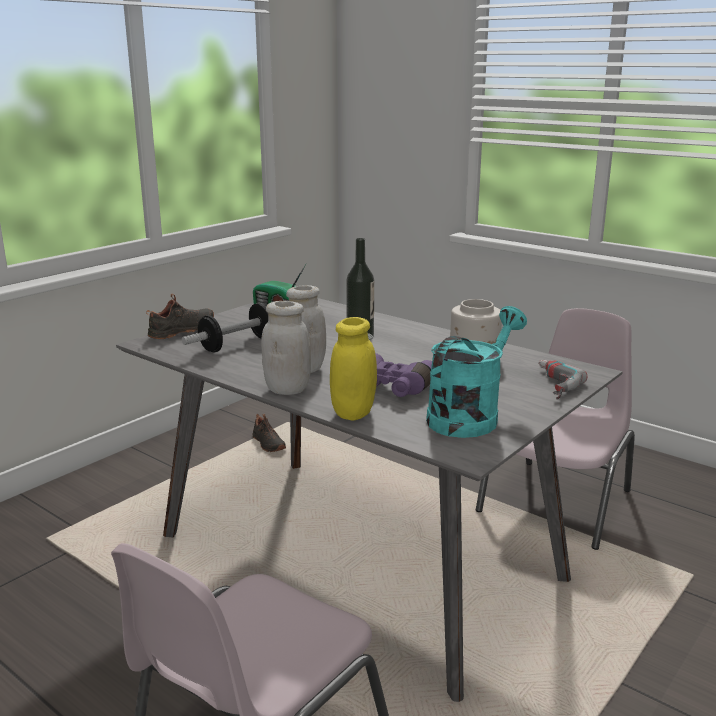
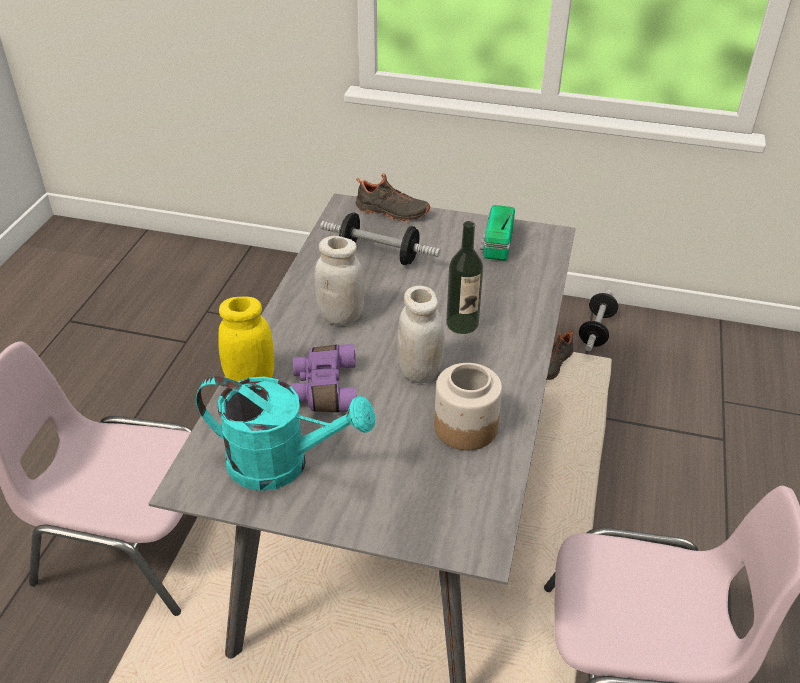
camera: 65 degrees right, 20 degrees up
(253, 418) = (596, 330): none -> dumbbell
(287, 390) = (284, 323): white jar -> white jar (419, 371)
(548, 385) = (408, 513): power drill -> none

